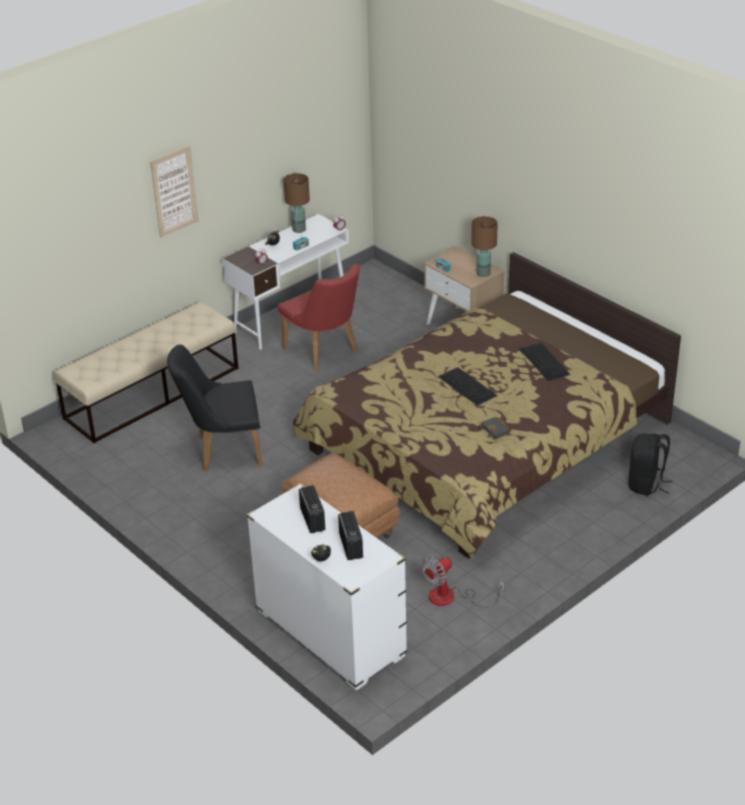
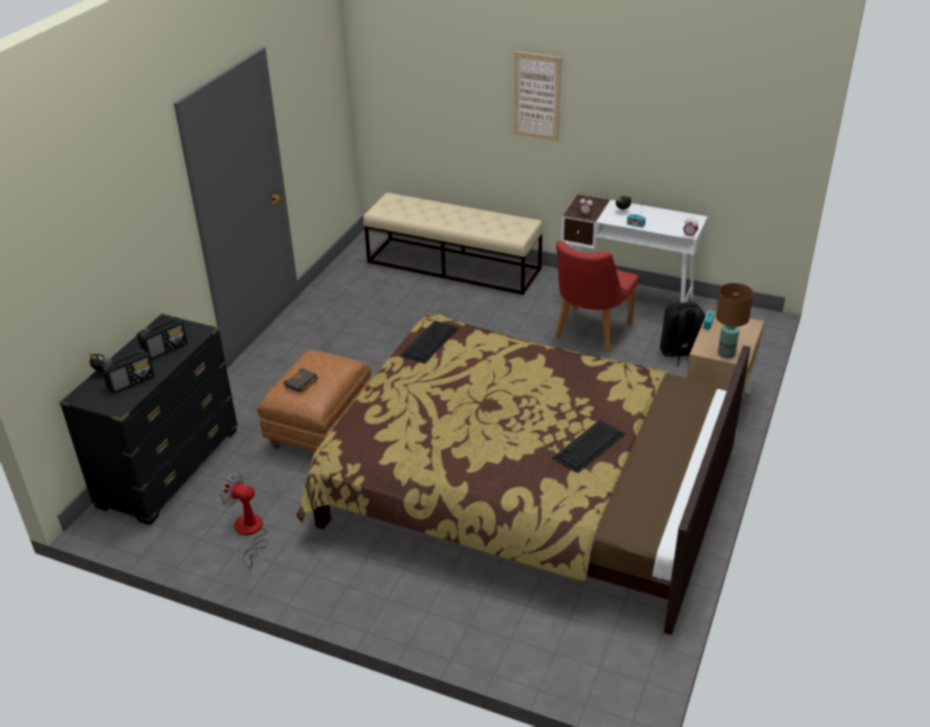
camera: 65 degrees right, 0 degrees up
(222, 451) = (397, 326): black chair -> none
(299, 230) = (666, 215): brown table lamp -> none
(330, 634) = (169, 468): white dresser -> black dresser
(468, 386) = (499, 403): keyboard -> keyboard (430, 342)
(496, 430) = (430, 445): black book -> black book (301, 383)
(646, 484) = (526, 643): black backpack -> black backpack (680, 353)

